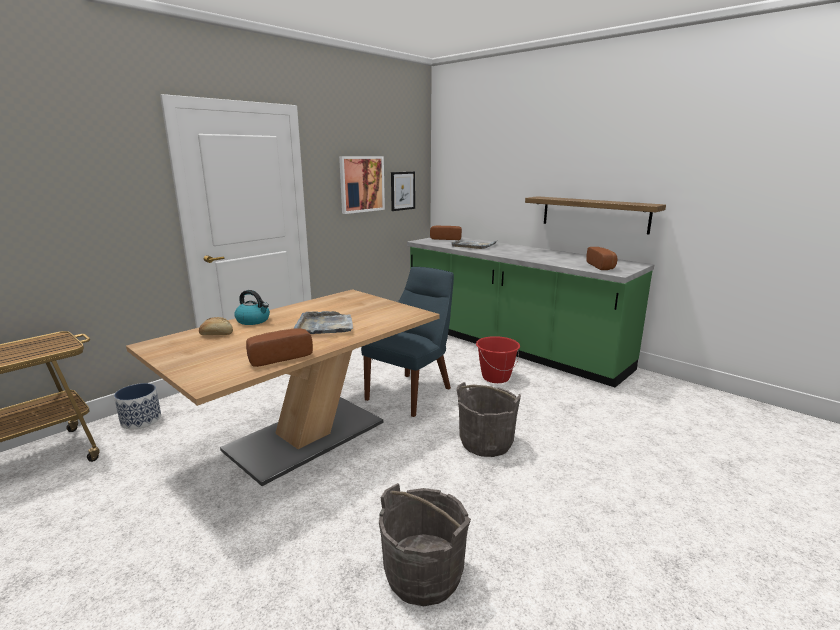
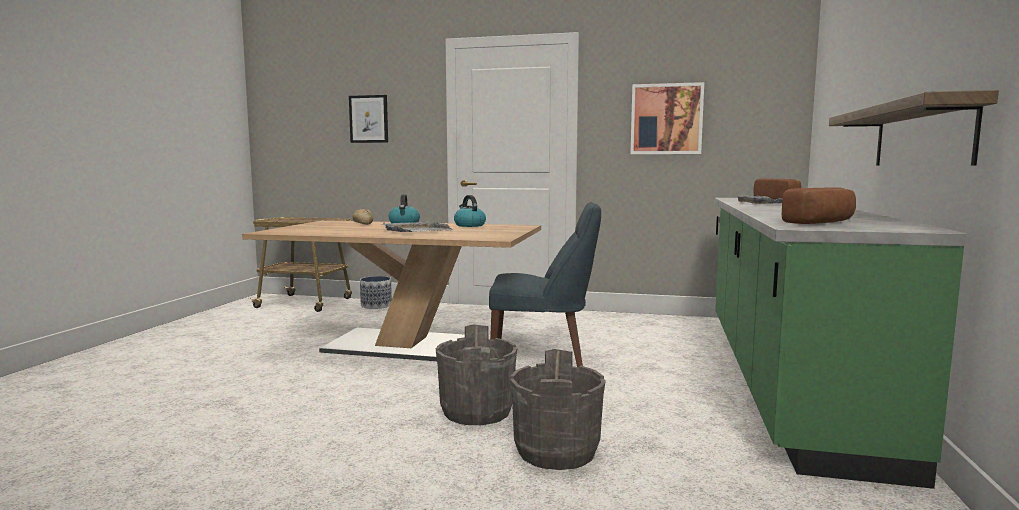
camera: 60 degrees right, 10 degrees down
(278, 357) = (330, 233): bread -> none
(316, 305) = (469, 225): none -> kettle
(402, 191) = (744, 130): picture -> picture (369, 119)
(423, 575) = (228, 426): grey bucket -> grey bucket (556, 451)
(495, 377) = (658, 388): red bucket -> none

